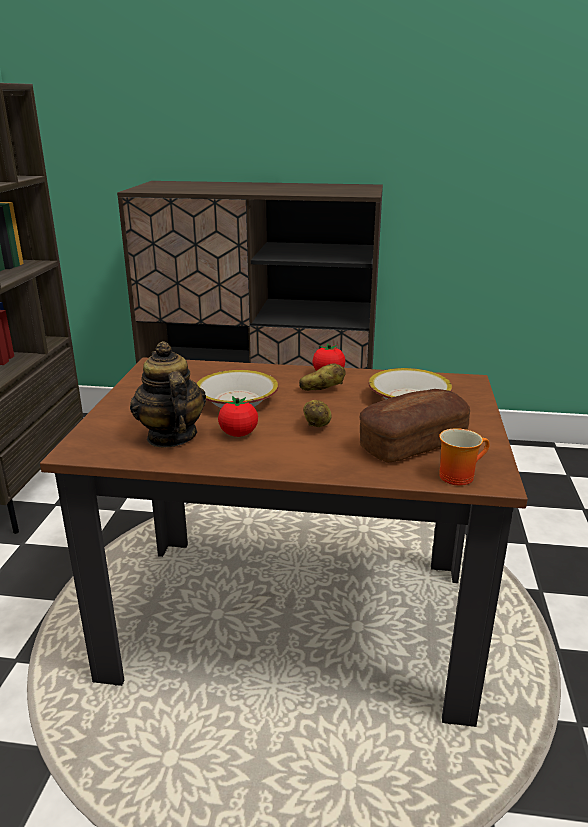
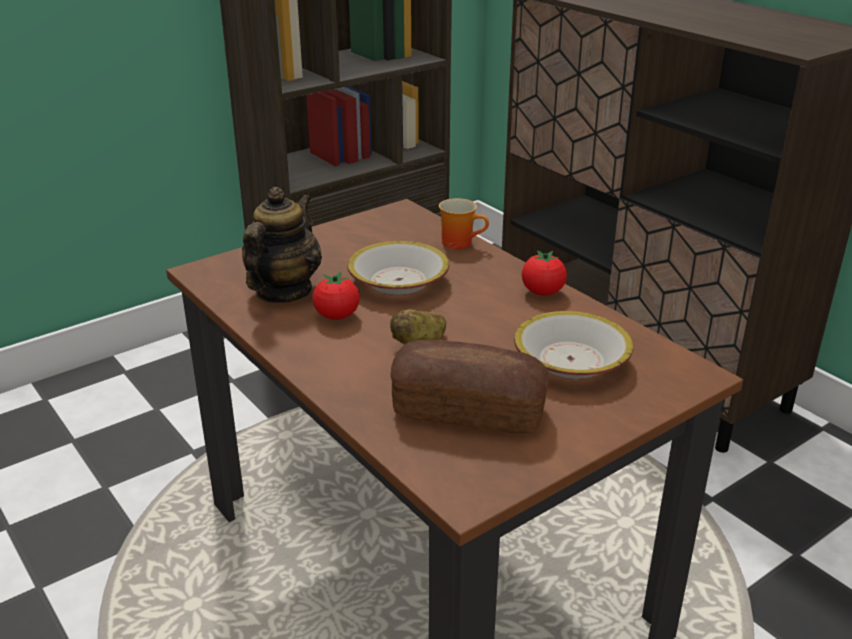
camera: 45 degrees right, 5 degrees up
(322, 390) = (501, 306): potato -> none
(458, 475) = (442, 467): mug -> mug (461, 242)

